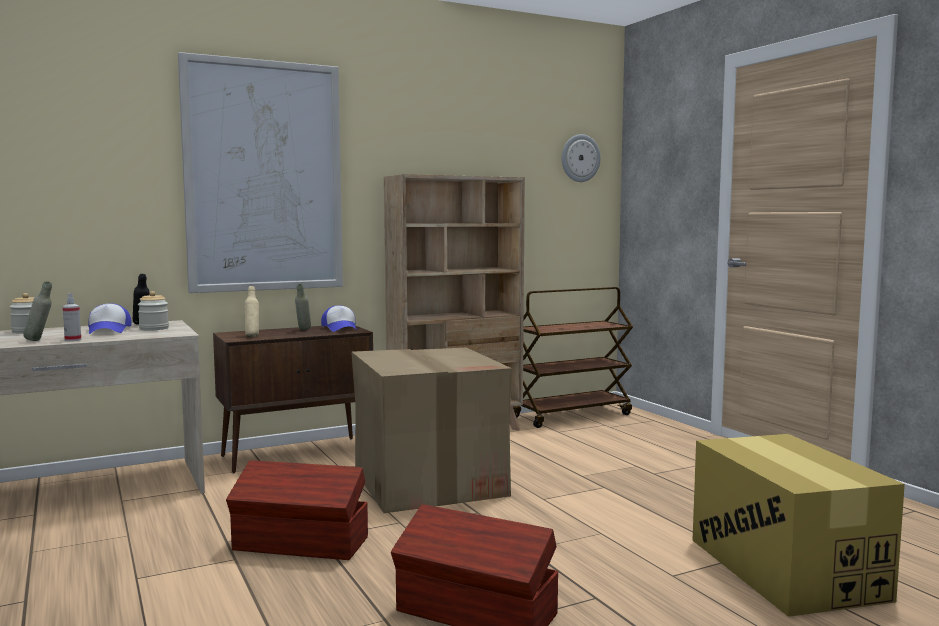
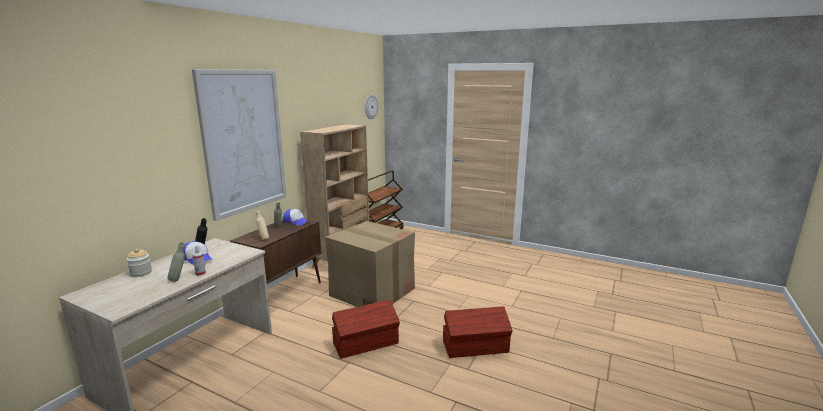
camera: 35 degrees left, 10 degrees up
(154, 328) = (222, 250): jar -> none
(785, 569) = (537, 291): cardboard box -> none

